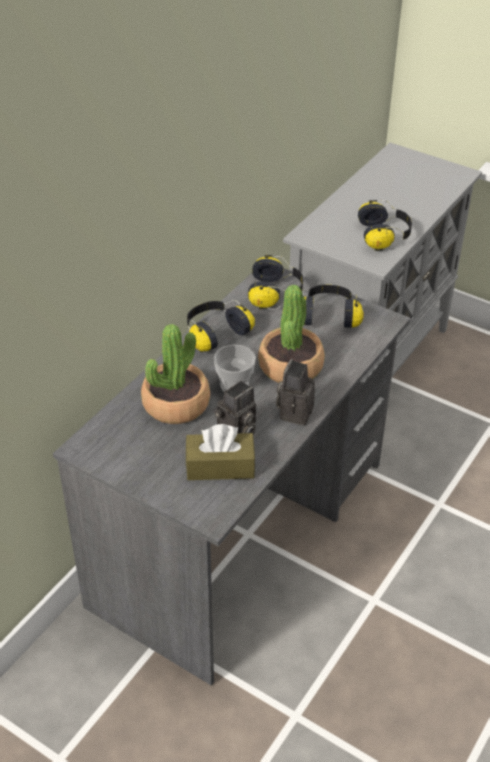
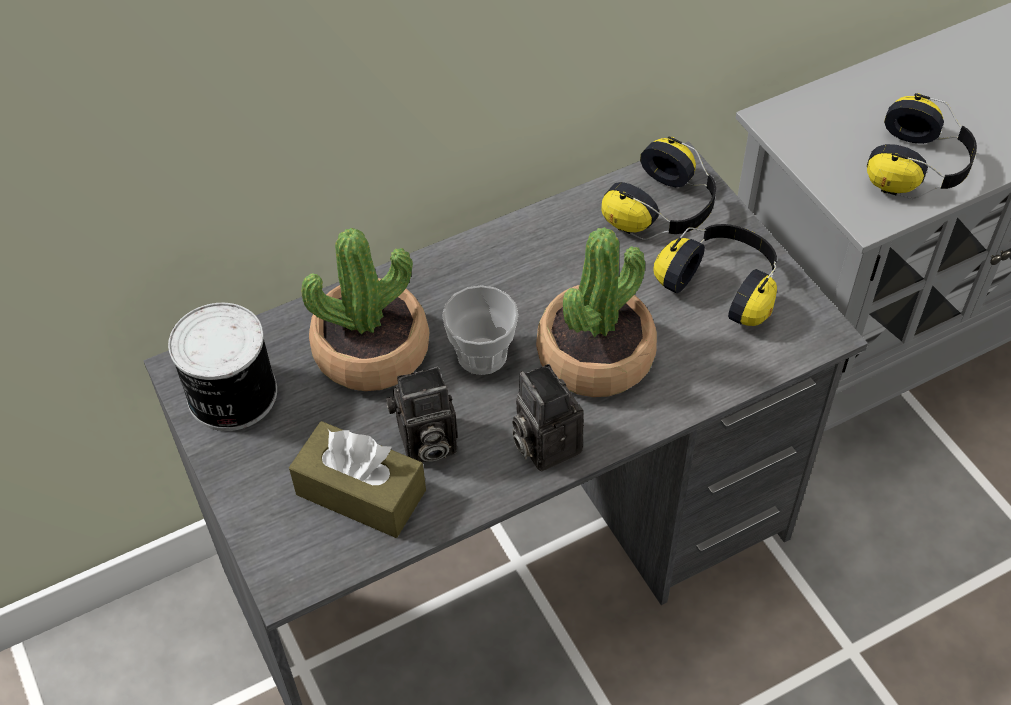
camera: 30 degrees right, 10 degrees up
(116, 451) = (230, 395): none -> can
(215, 334) = (516, 248): headphones -> none
(294, 412) = (543, 443): camera -> camera turned 75 degrees counterclockwise

